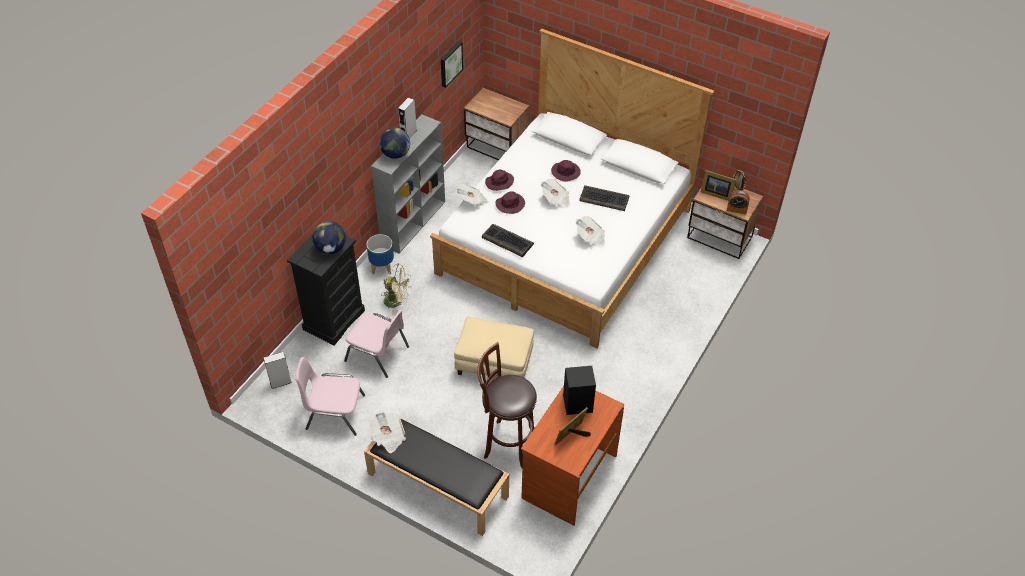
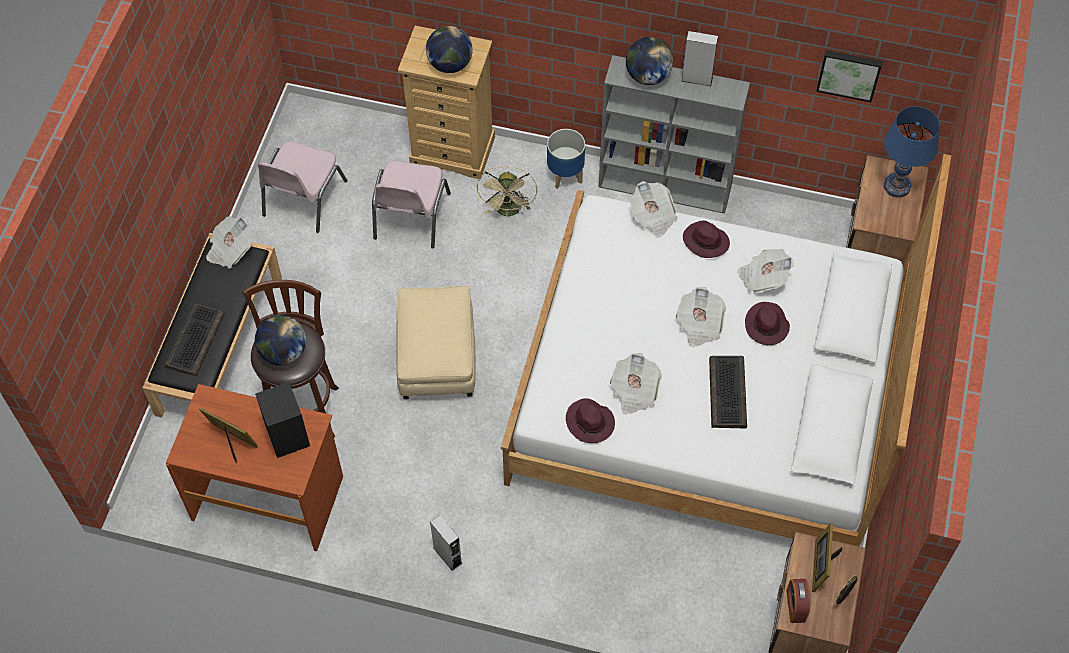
camera: 75 degrees right, 10 degrees up
(280, 382) = (333, 128): grey speaker -> grey speaker (447, 555)
(334, 319) = (453, 150): black dresser -> beige dresser
(334, 412) = (303, 199): pink chair -> pink chair turned 150 degrees counterclockwise
(490, 102) = (897, 186): none -> blue table lamp
(507, 241) = (585, 281): keyboard -> keyboard (195, 340)
(510, 204) = (662, 266): purple hat -> purple hat (590, 423)
(513, 394) = (283, 352): none -> globe
(533, 166) = (763, 277): none -> newspaper

